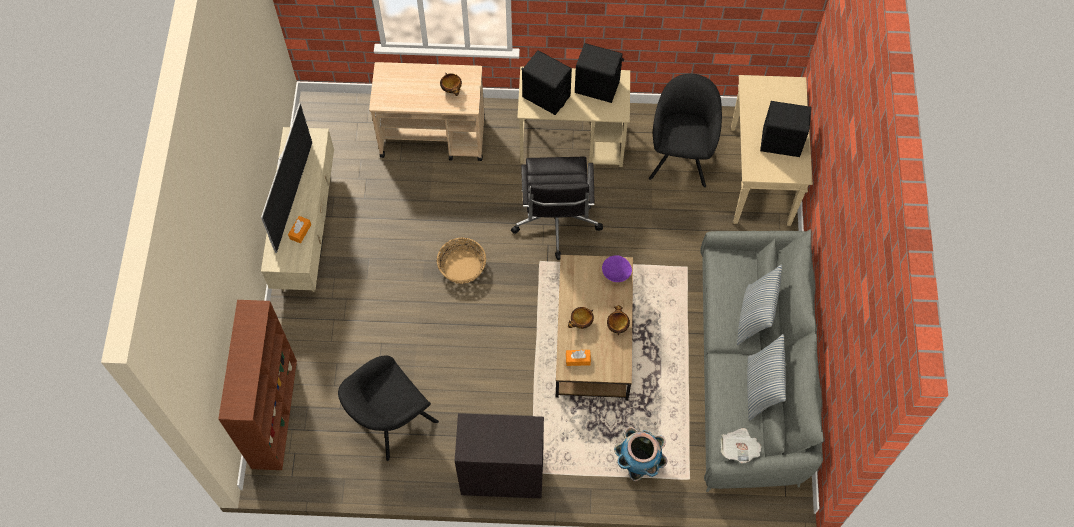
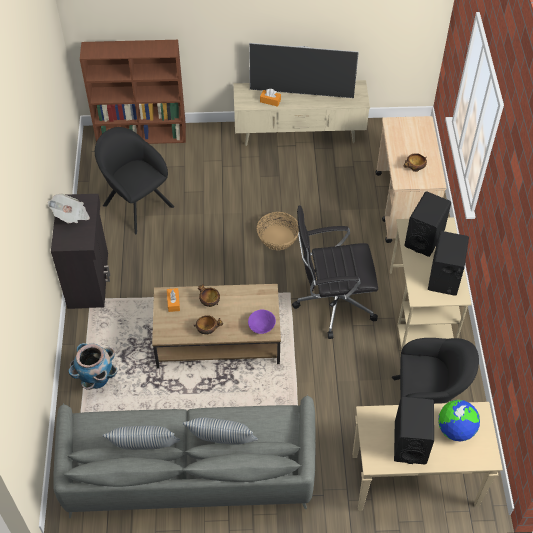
camera: 85 degrees right, 10 degrees down
(738, 448) = (85, 432): newspaper -> newspaper (71, 215)
(767, 105) = (455, 429): none -> globe

